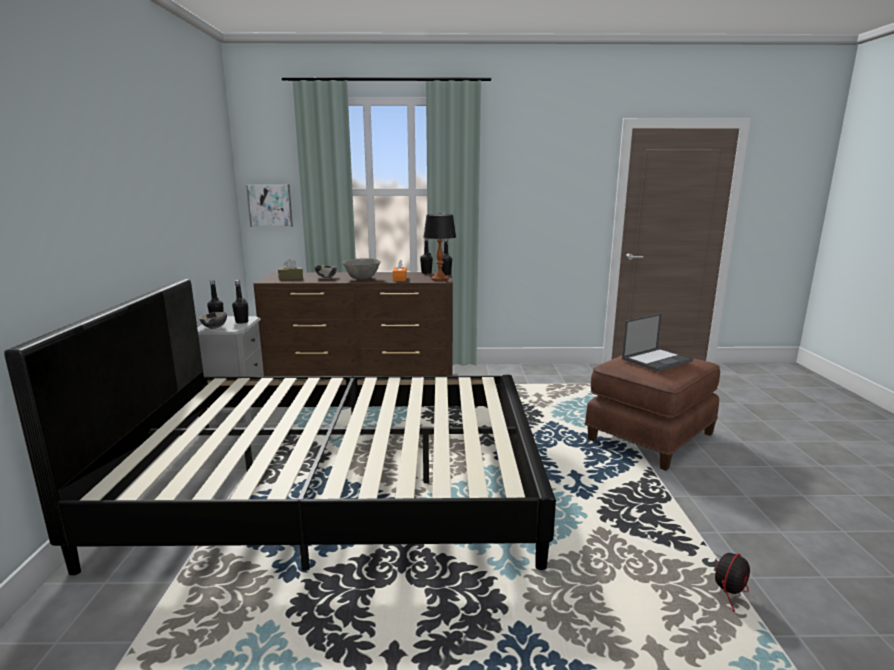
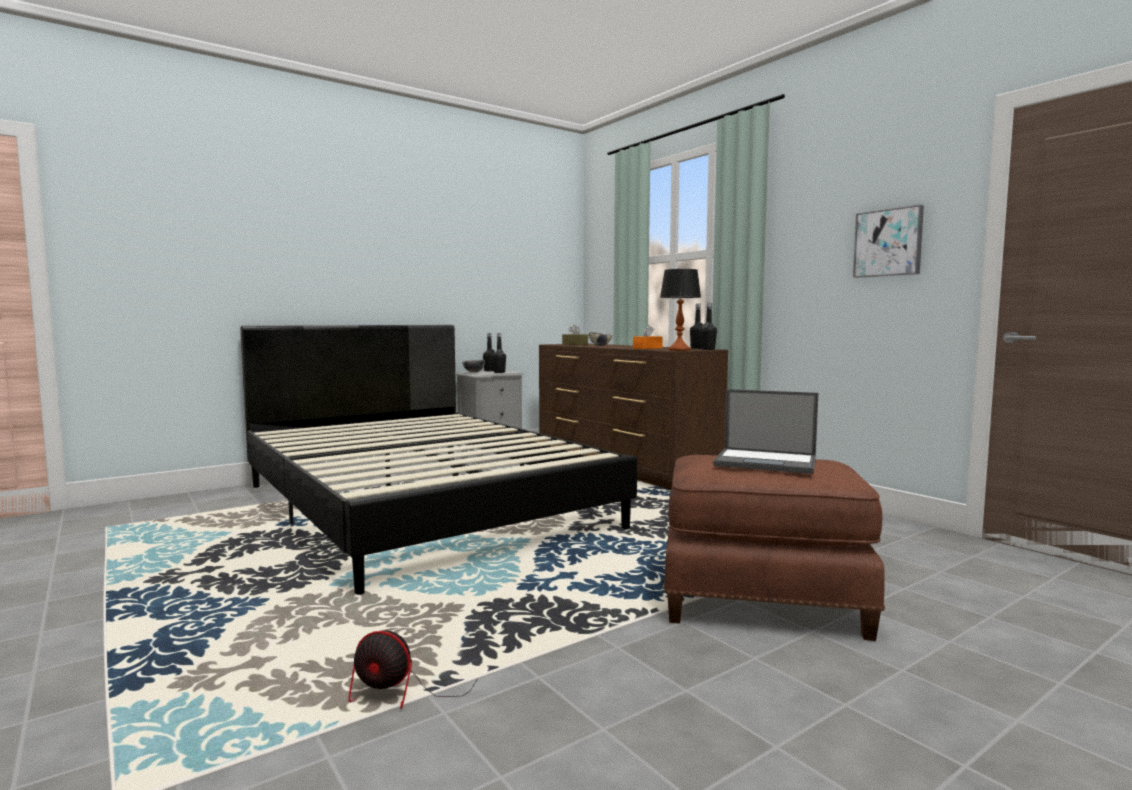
camera: 55 degrees right, 10 degrees down
(270, 205) = (601, 278): picture -> picture (888, 243)
(362, 279) = (618, 347): grey bowl -> none

